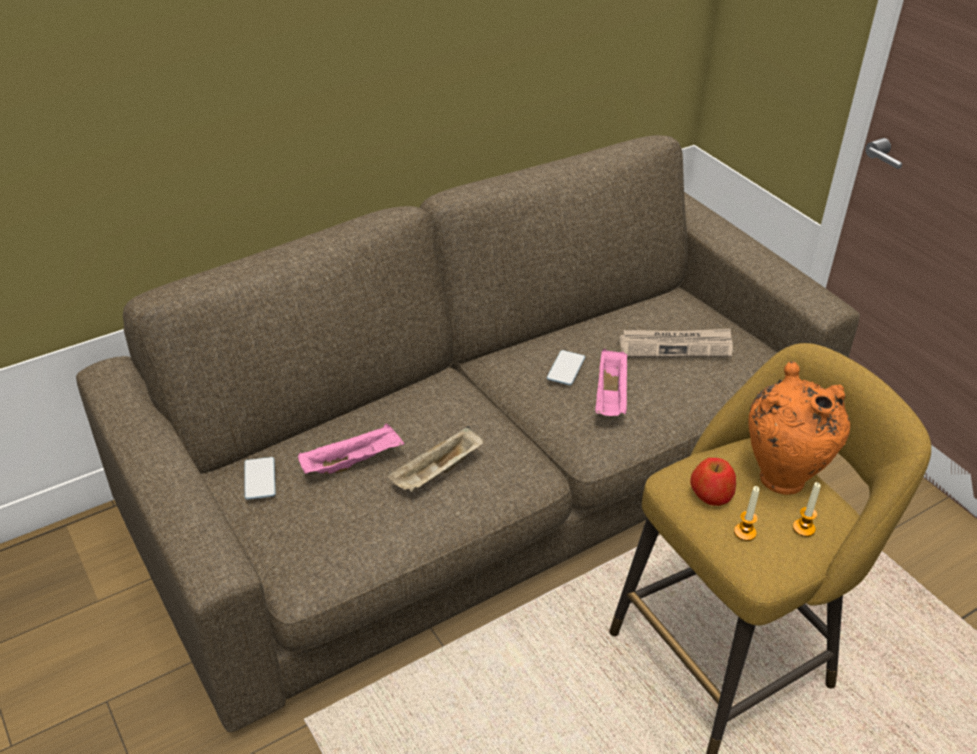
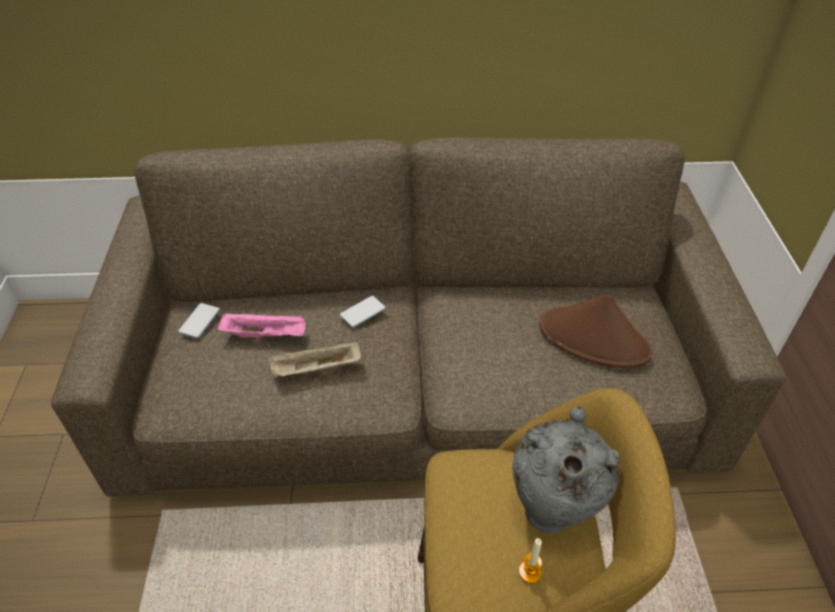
camera: 30 degrees right, 5 degrees up
(566, 368) = (485, 322): phone -> phone (362, 312)
(611, 396) = (502, 362): pink tray -> none
(676, 346) = (594, 339): newspaper -> brown hat
(711, 494) = (471, 495): apple -> none
(745, 532) = (471, 548): candle -> none
(783, 476) = (553, 510): orange vase -> grey vase

